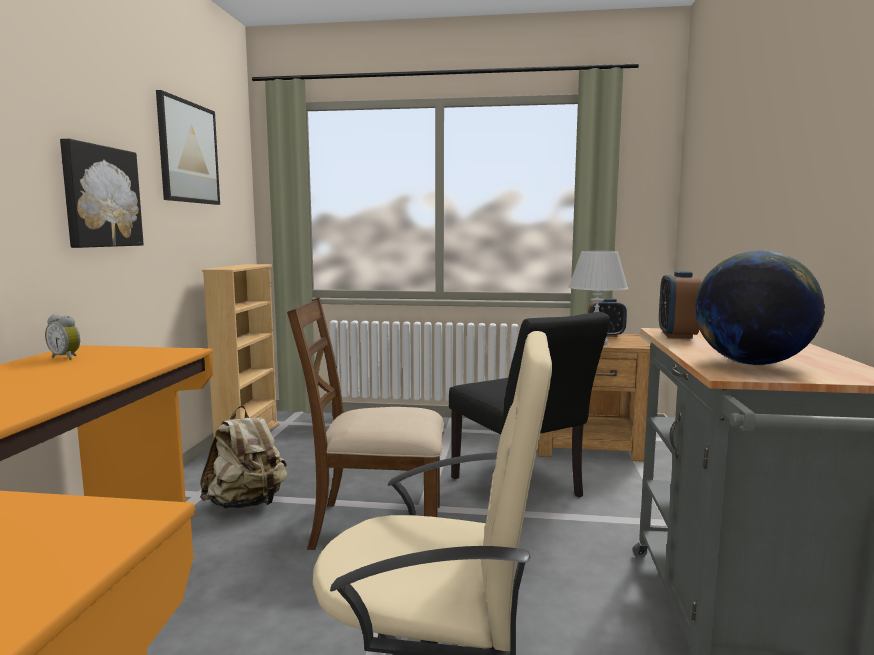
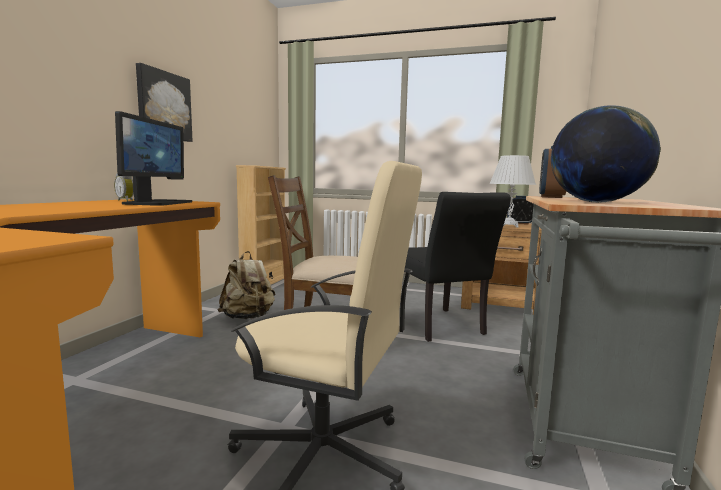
camera: 10 degrees right, 0 degrees up
(125, 362) = (158, 203): none -> monitor
(188, 152) = (230, 86): picture -> none

